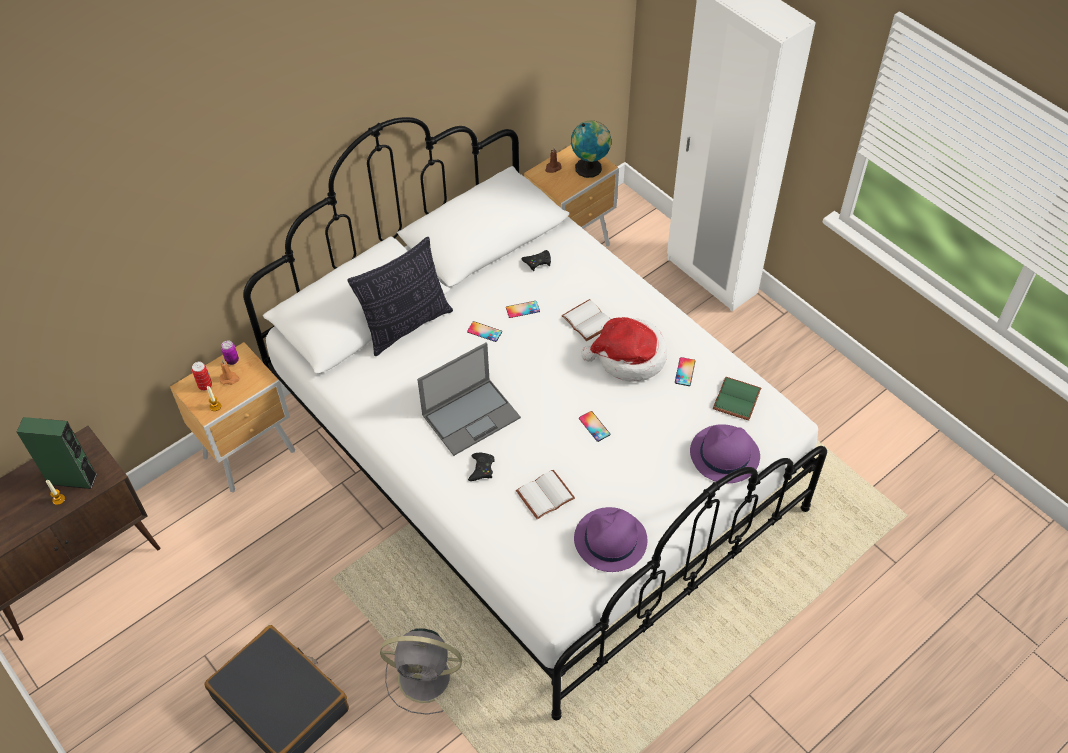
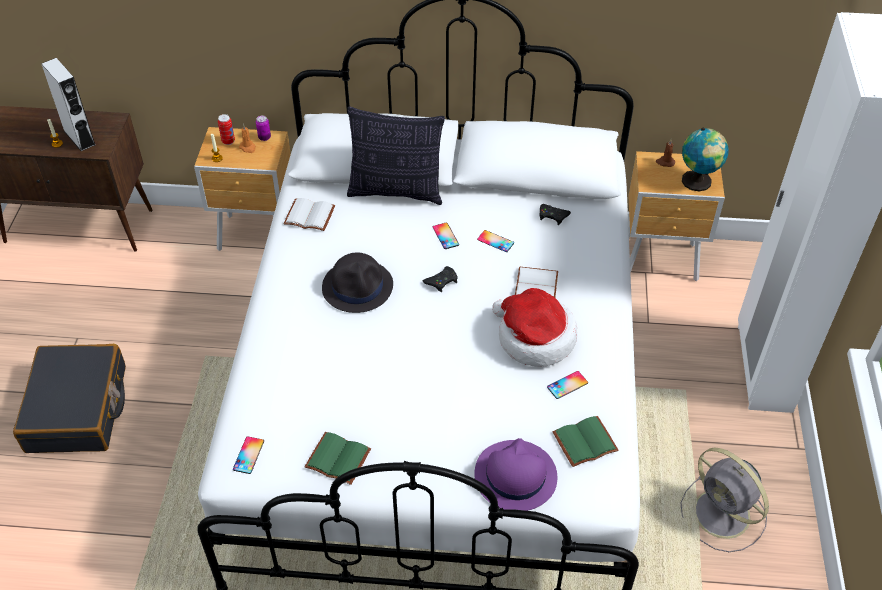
camera: 45 degrees right, 5 degrees down
(72, 479) = (79, 137): green speaker -> grey speaker
(427, 677) = (178, 477): grey fan -> grey fan (723, 515)
(472, 416) = (358, 286): laptop -> black hat
(481, 469) = (315, 328): black game controller -> black game controller (441, 281)
(545, 494) = (335, 384): white book -> white book (310, 215)
(594, 426) = (437, 366): phone -> phone (248, 455)
(610, 540) = (336, 460): purple hat -> green book

